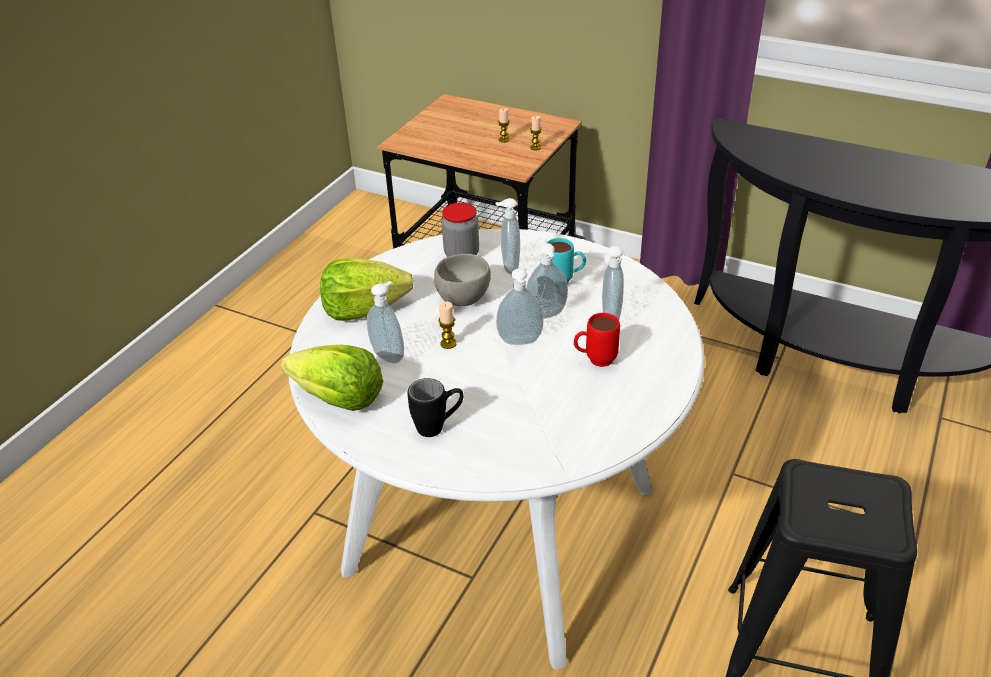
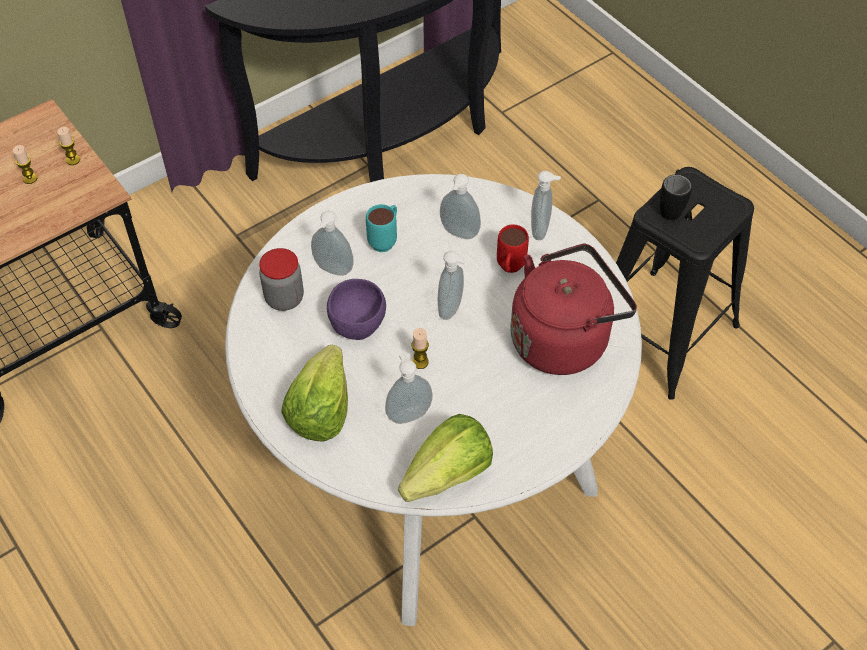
camera: 65 degrees left, 15 degrees up
(438, 426) = (529, 411): black mug -> black mug (671, 207)
(462, 297) = (356, 325): grey bowl -> purple bowl
(541, 422) = (563, 338): none -> red kettle
(547, 316) = (427, 274): soap dispenser -> soap dispenser (541, 230)

